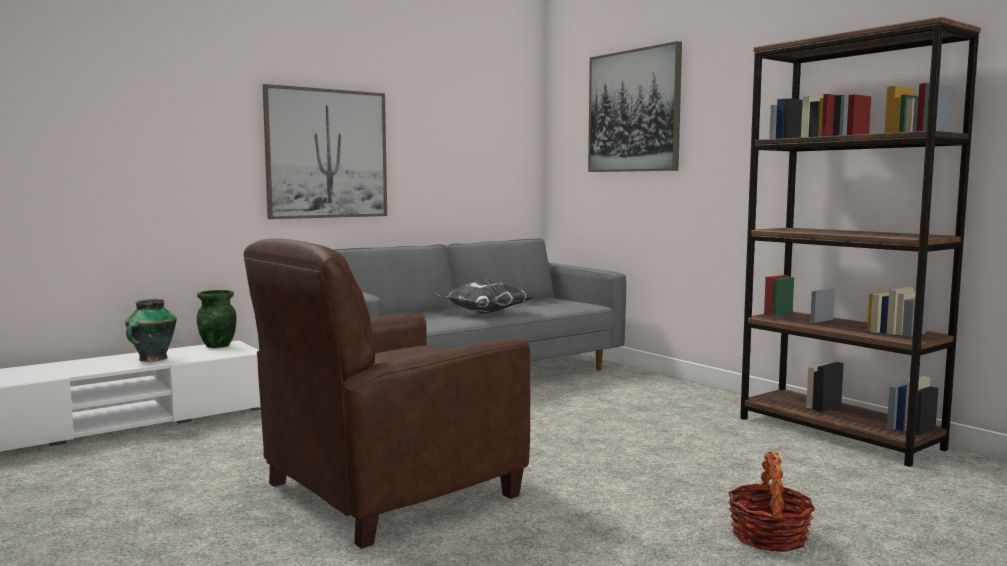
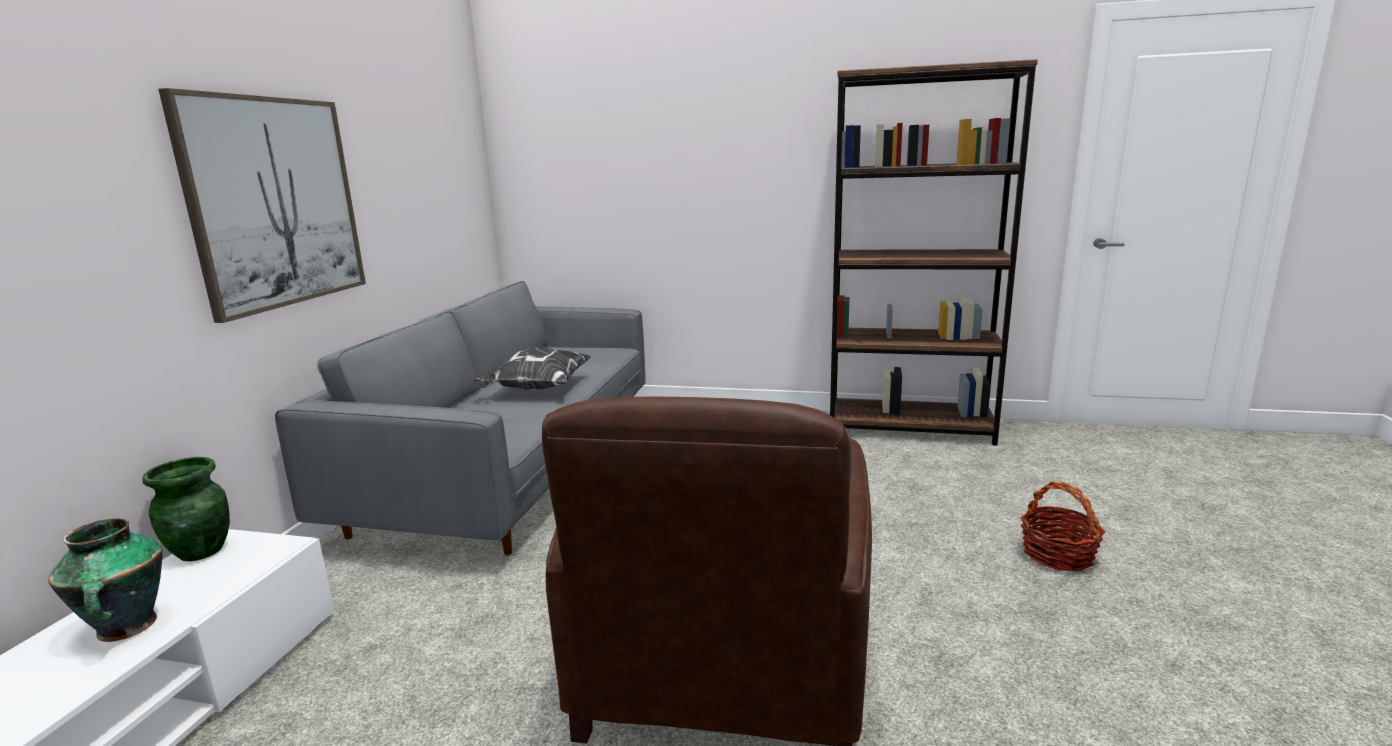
camera: 40 degrees left, 10 degrees up
(634, 111) = (628, 127): picture -> none

